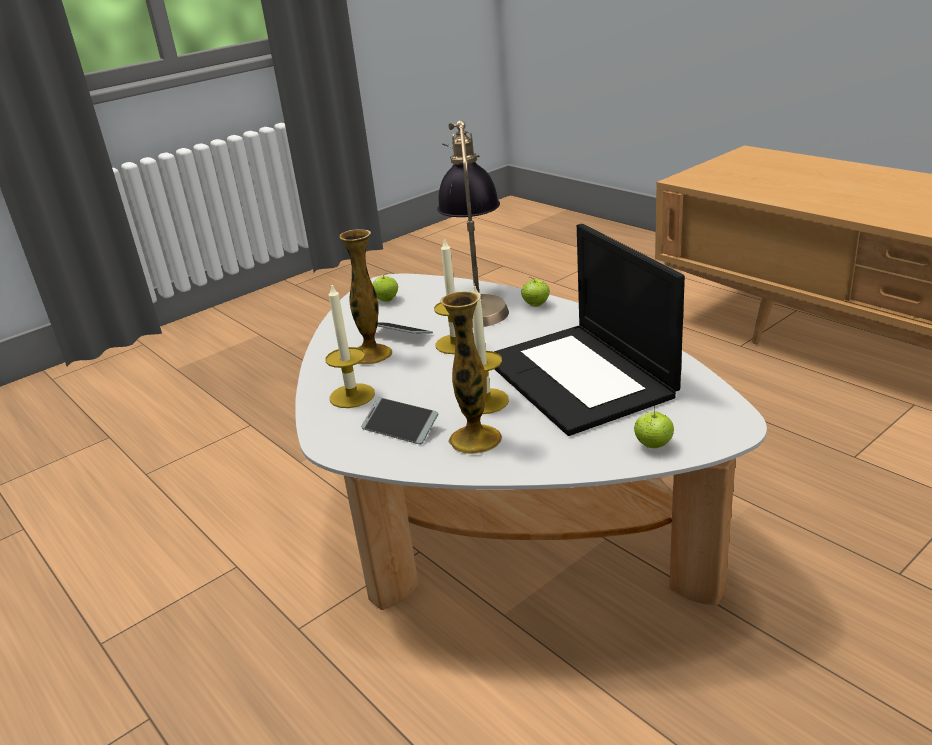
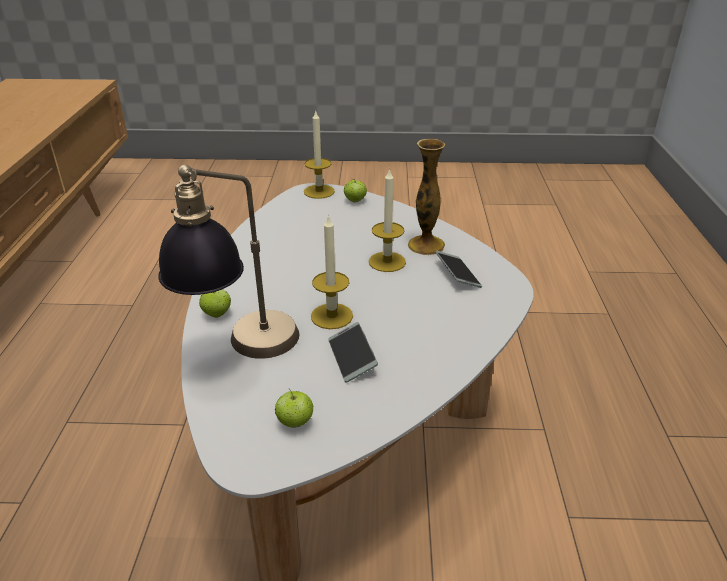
camera: 140 degrees left, 5 degrees up
(352, 396) = (461, 317): candle -> candle (319, 191)
(370, 354) = (403, 350): vase -> none
(580, 377) = (315, 244): laptop -> none

